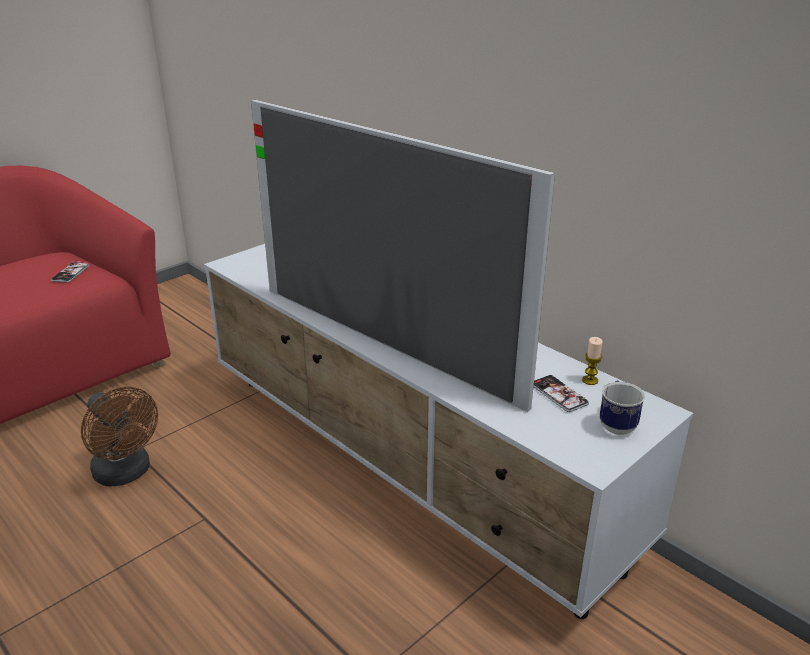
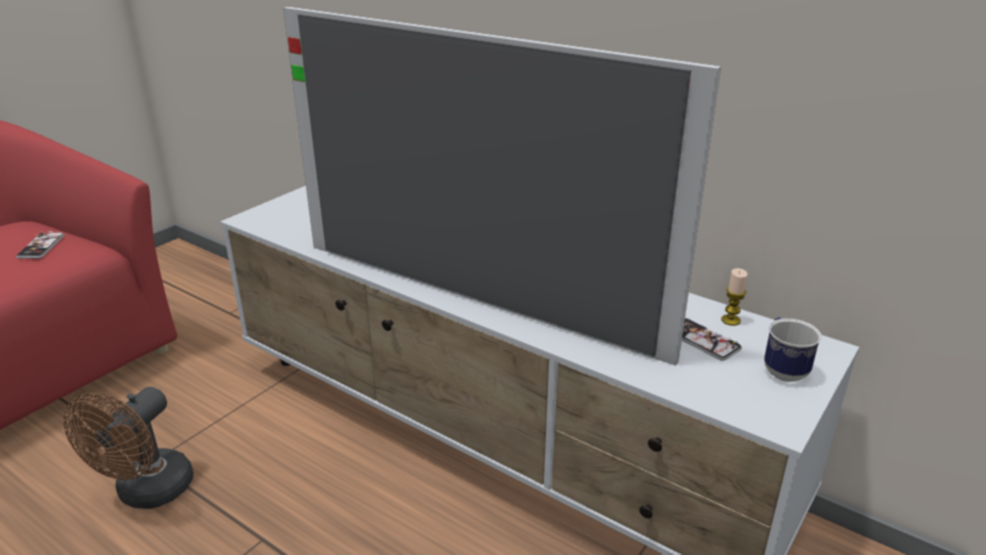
camera: 10 degrees left, 0 degrees up
(126, 473) = (147, 493): brown fan -> brown fan turned 75 degrees clockwise

